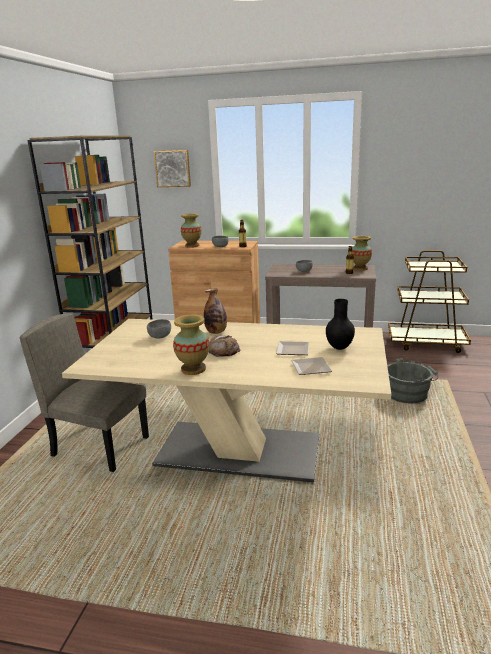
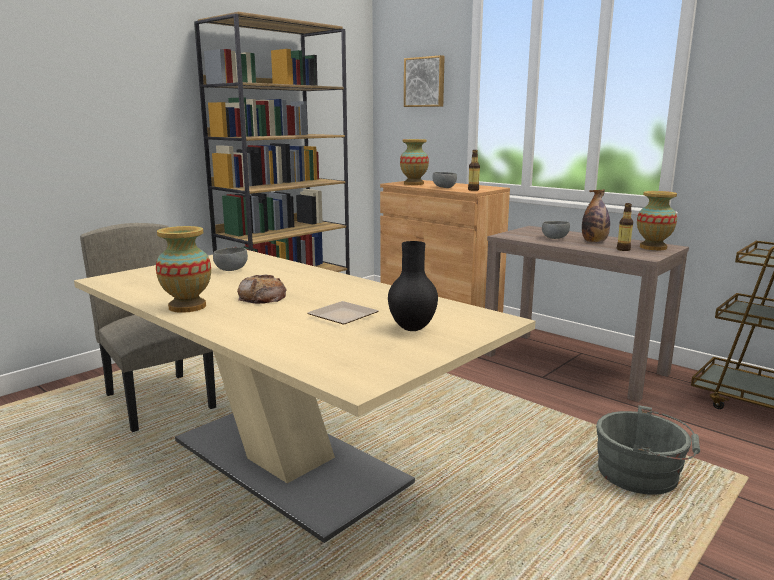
camera: 30 degrees right, 5 degrees down
(216, 332) = (299, 278): bottle -> bottle (594, 242)
(309, 368) = (317, 340): plate -> none

